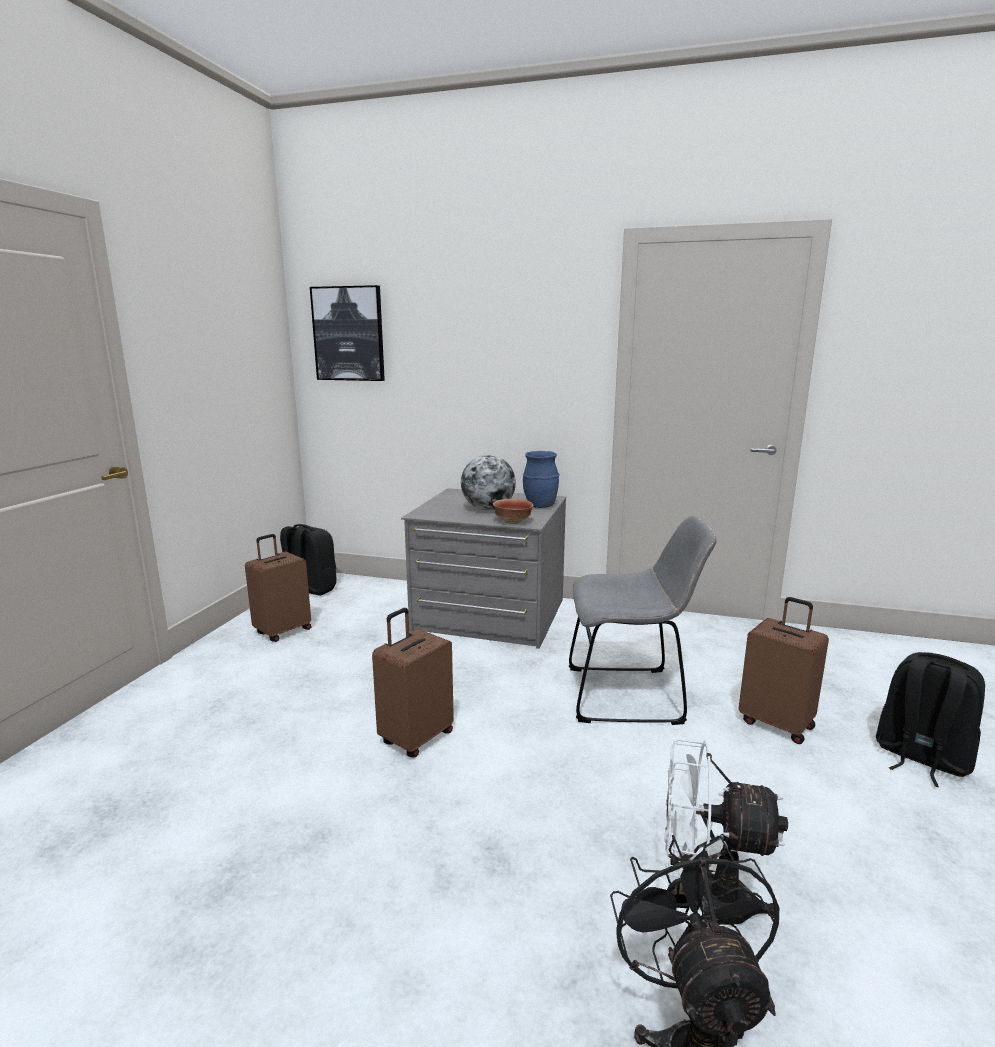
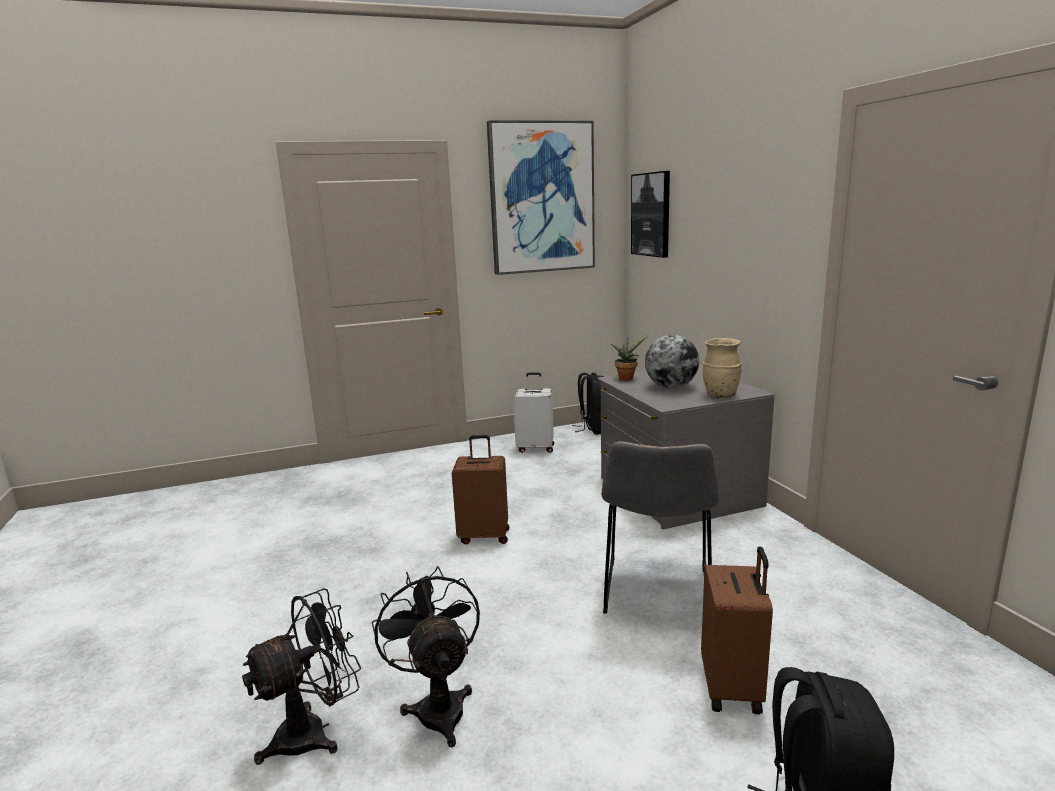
camera: 55 degrees right, 0 degrees up
(217, 306) = (541, 198): none -> picture
(282, 631) = (535, 448): brown suitcase -> white suitcase
(430, 511) = (627, 378): none -> potted plant
(513, 522) = (657, 401): bowl -> none
(540, 506) = (720, 395): blue vase -> beige vase
(630, 695) = (657, 593): grey chair -> grey chair turned 45 degrees clockwise
(705, 901) = (438, 706): white fan -> black fan

